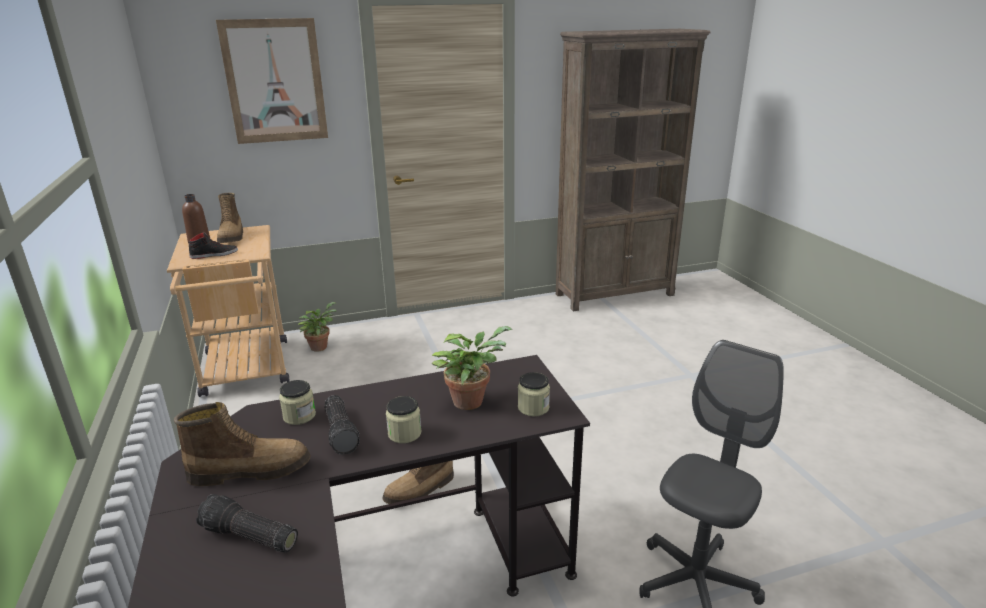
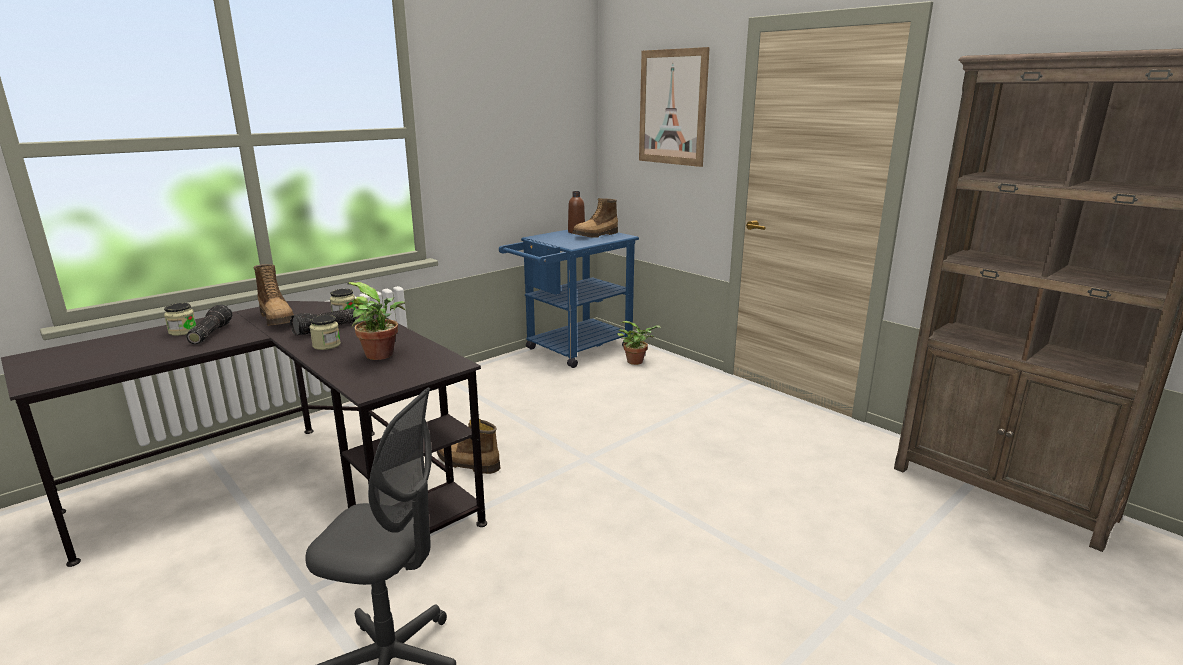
camera: 65 degrees right, 5 degrees down
(214, 254) = (558, 239): black shoe -> none
(246, 372) = (572, 350): beige cart -> blue cart
(533, 408) = (377, 378): jar -> jar (183, 331)

